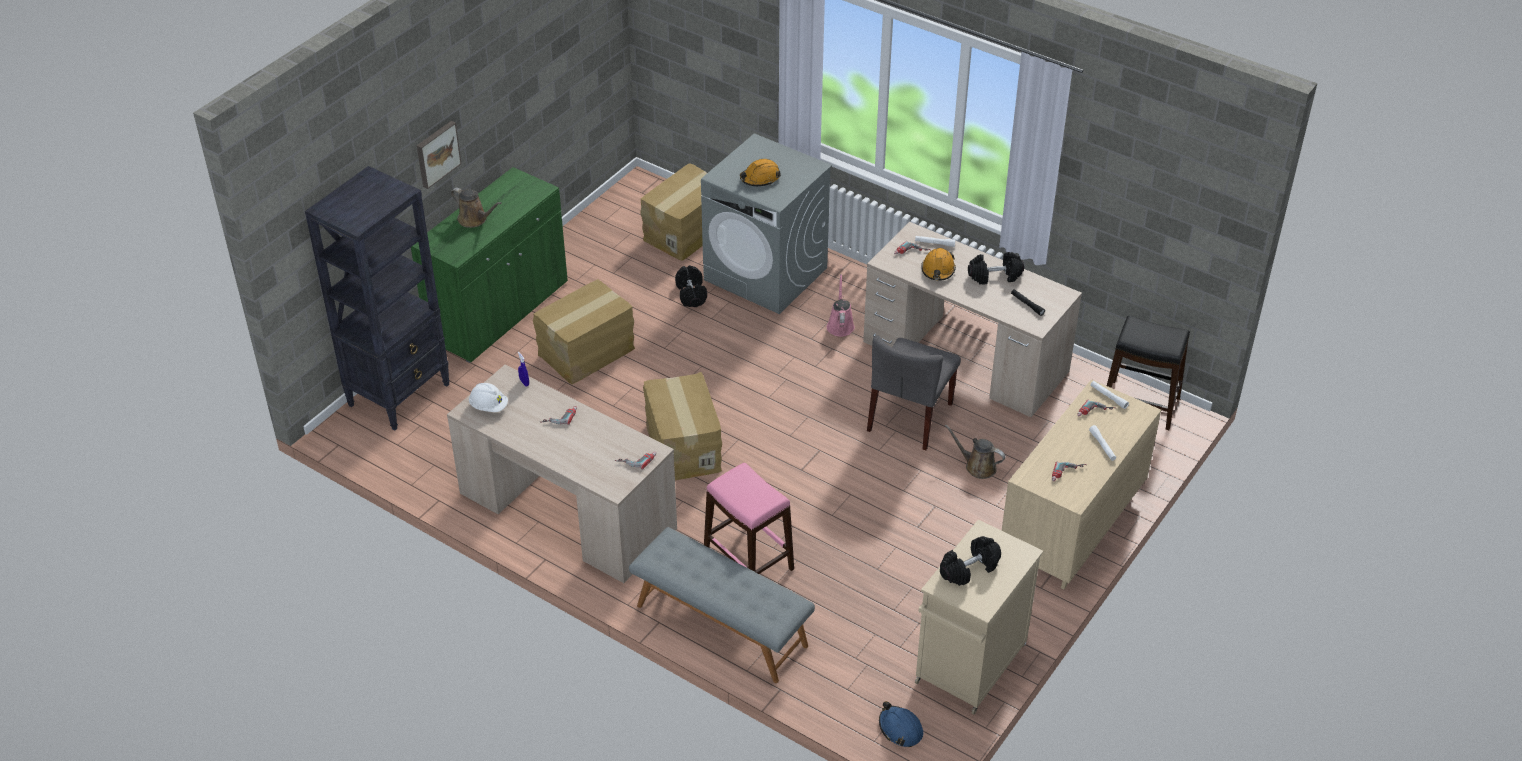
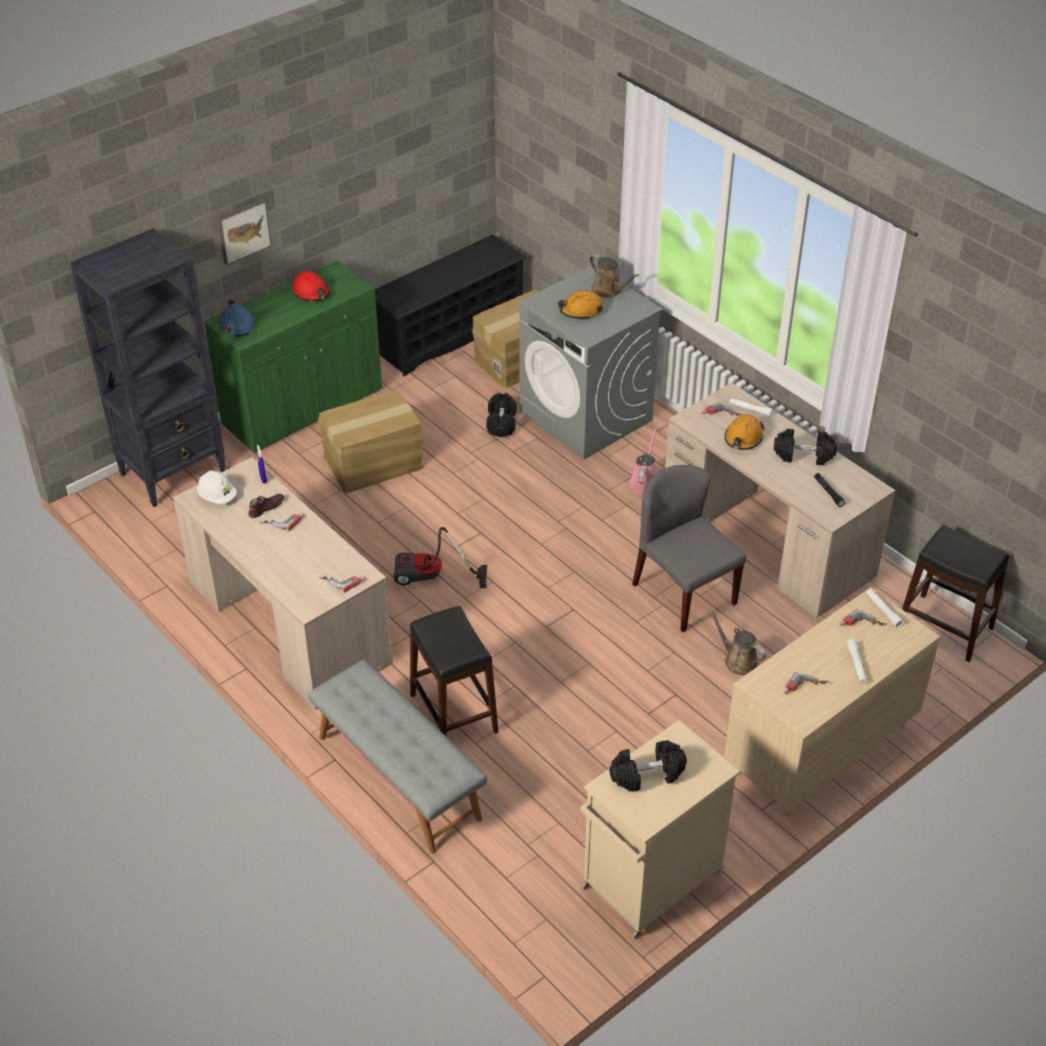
camera: 15 degrees right, 0 degrees up
(474, 219) = (277, 306): brown watering can -> brown watering can (609, 290)
(501, 201) = (311, 292): none -> red hard hat
(538, 408) = (266, 508): none -> brown shoe
(610, 218) = (449, 334): none -> black shoe rack
(682, 447) = (431, 578): cardboard box -> vacuum cleaner
(748, 560) = (454, 712): pink stool -> black stool
(900, 729) = (547, 937): blue hard hat -> blue hard hat (237, 324)
(910, 418) = (683, 593): grey chair -> grey chair turned 105 degrees clockwise

